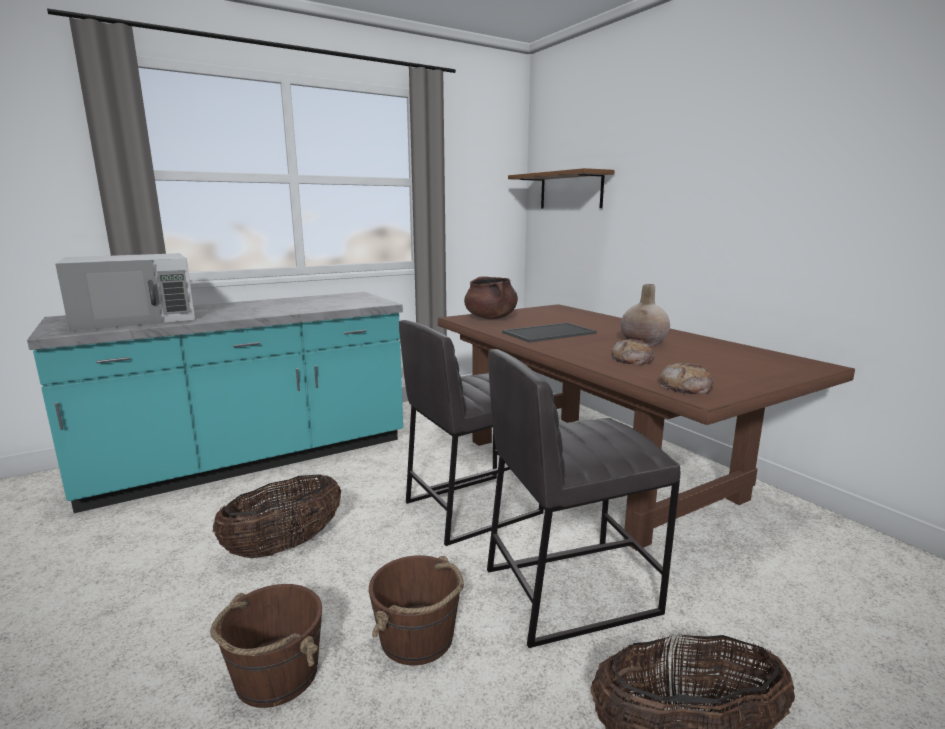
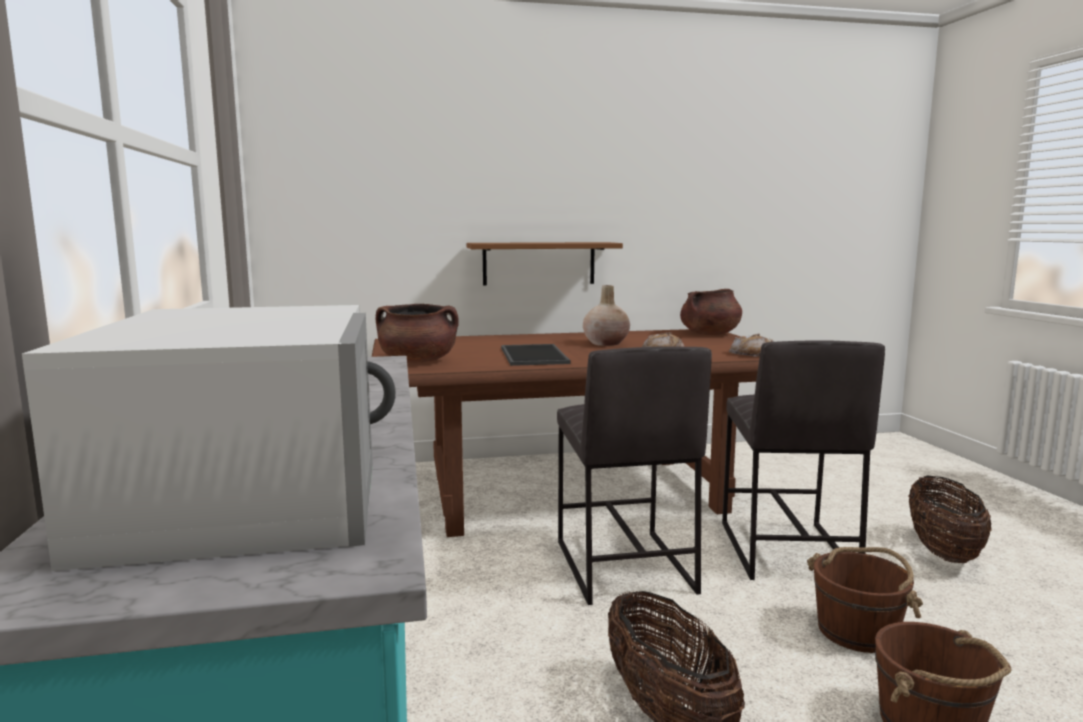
camera: 70 degrees left, 5 degrees down
(570, 191) = (352, 189): brown shelf -> brown shelf (539, 263)
(792, 367) = (709, 334): none -> brown cooking pot

